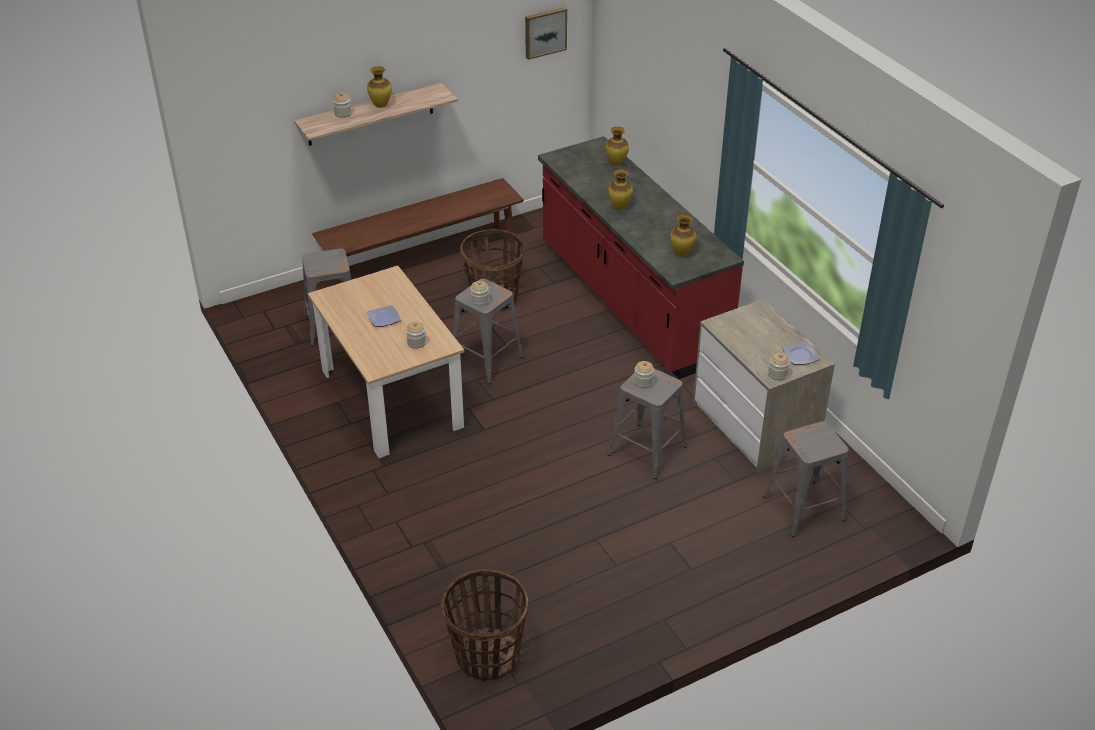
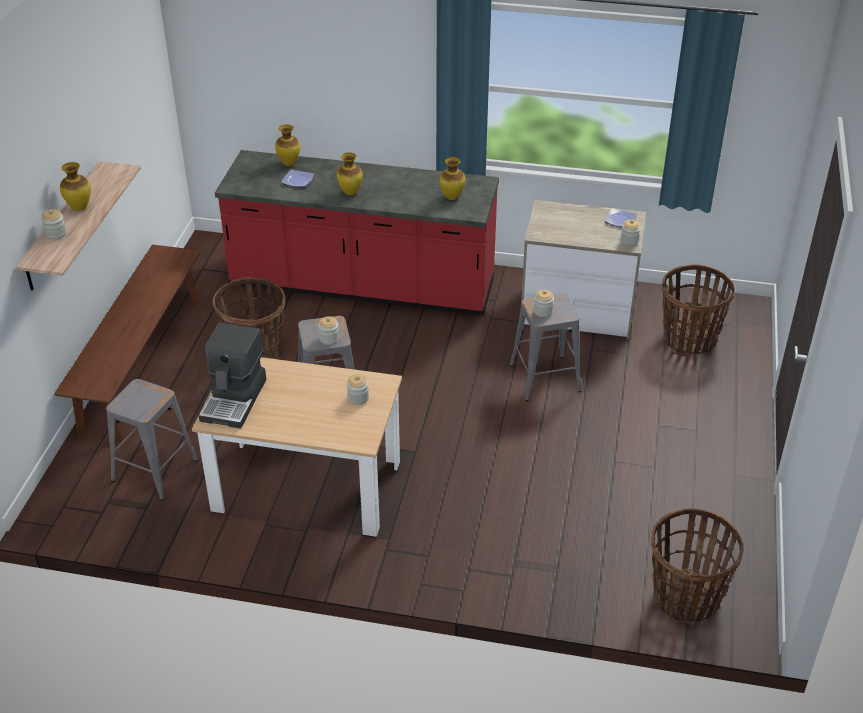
camera: 50 degrees left, 0 degrees up
(354, 293) = (235, 399): none -> coffee machine
(384, 318) = (296, 399): plate -> plate (297, 180)
(545, 32) = (145, 69): picture -> none
(804, 509) = (689, 340): grey stool -> basket

